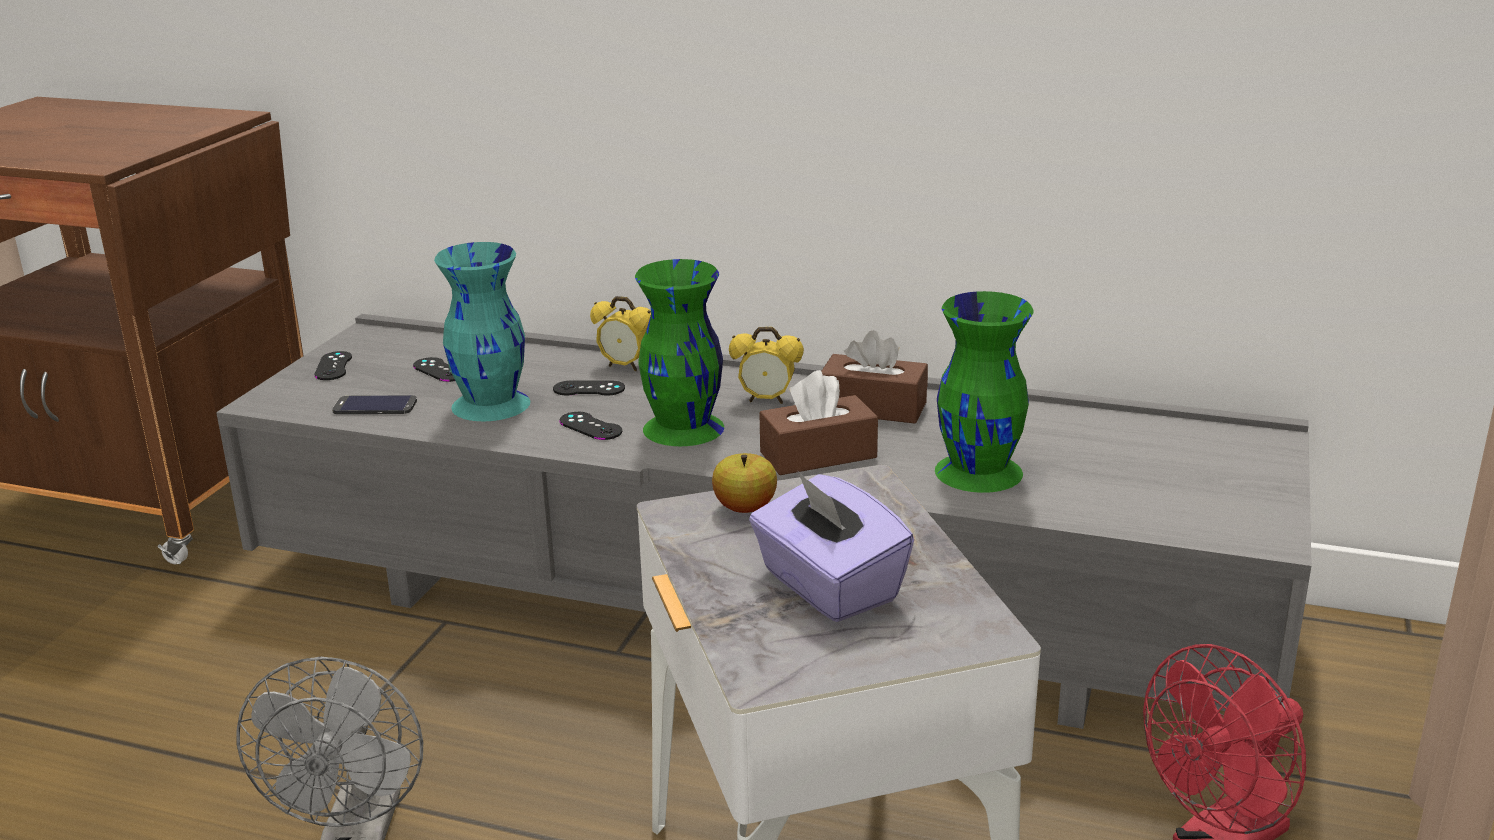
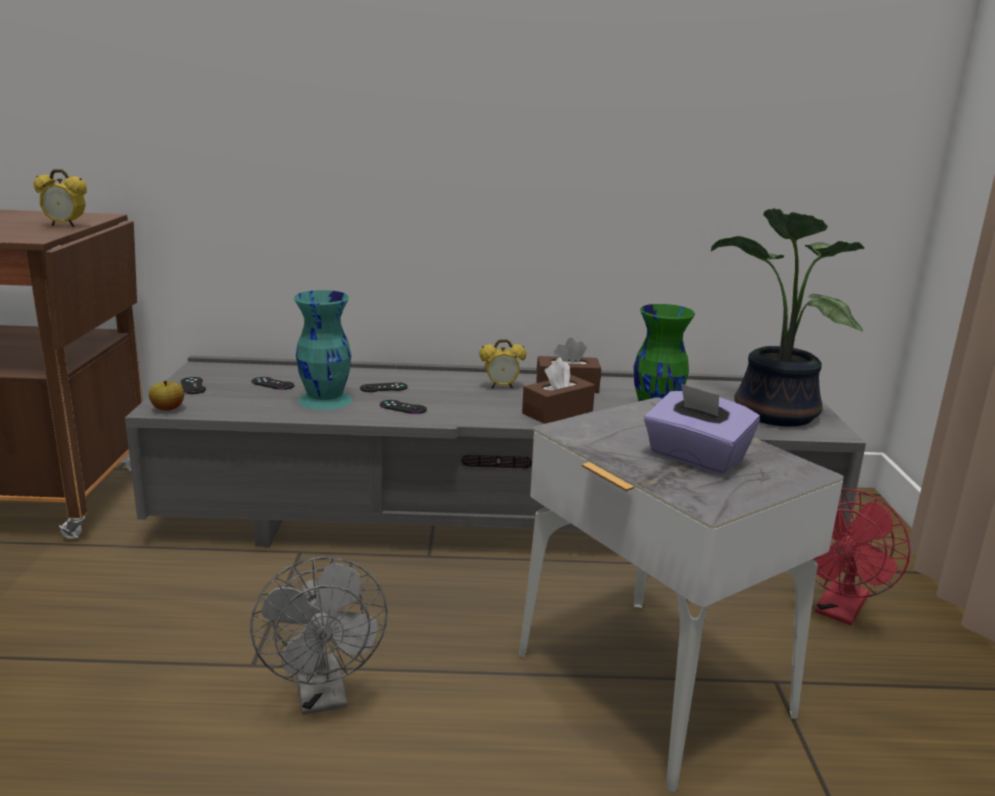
camera: 20 degrees left, 5 degrees down
(375, 406) = (243, 406): phone -> none
(625, 366) = (397, 375): alarm clock -> alarm clock (65, 226)
(683, 429) = (463, 404): green vase -> none
(745, 508) = (602, 424): apple -> apple (168, 409)
(1182, 490) = (770, 414): none -> potted plant

